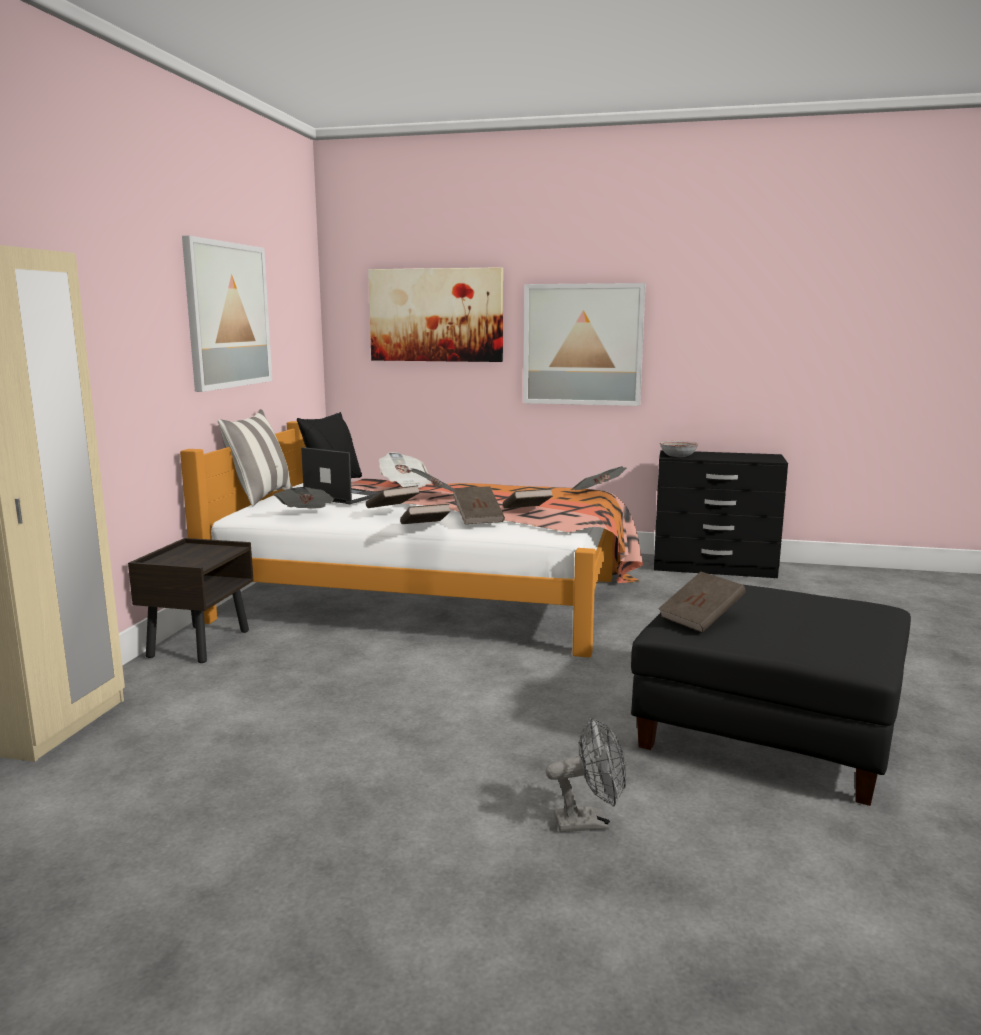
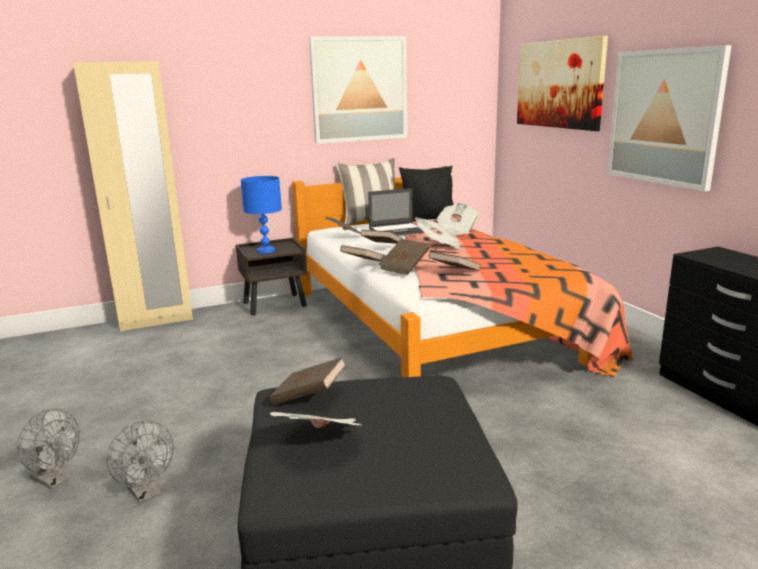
camera: 55 degrees right, 5 degrees up
(195, 558) = (266, 251): none -> blue table lamp
(342, 496) = (397, 230): laptop -> laptop turned 75 degrees clockwise
(481, 885) = (55, 480): none -> grey fan
(597, 494) = (565, 274): newspaper -> newspaper (322, 440)
(678, 456) = (705, 256): bowl -> none

